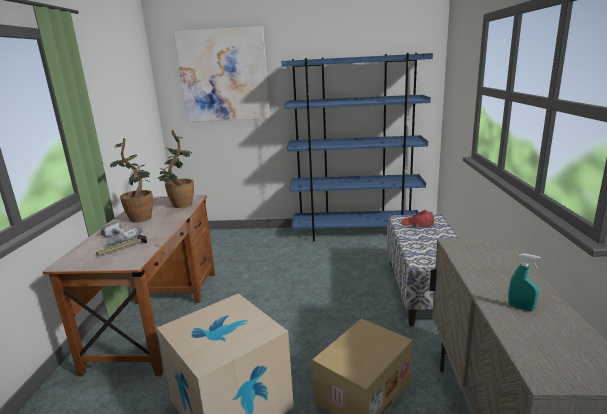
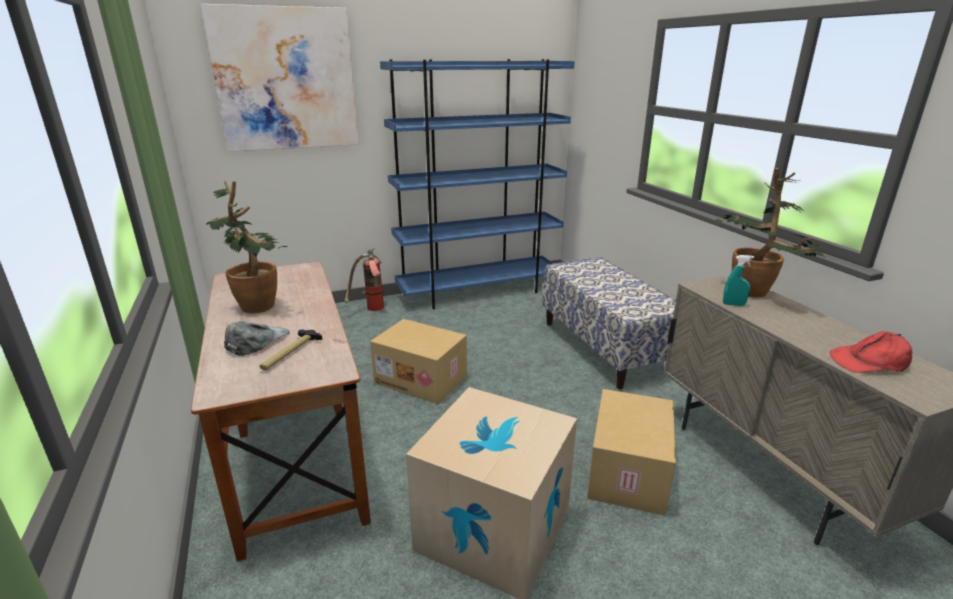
camera: 25 degrees left, 5 degrees up
(116, 239) = (257, 341): power drill -> grey cap
(179, 206) = (299, 281): potted plant -> potted plant (754, 294)
(267, 289) = (422, 379): none -> cardboard box
(271, 236) = (370, 310): none -> fire extinguisher
(417, 223) = (587, 270): red cap -> red cap (869, 362)
(520, 307) = (830, 341): turquoise spray bottle -> turquoise spray bottle (733, 304)

